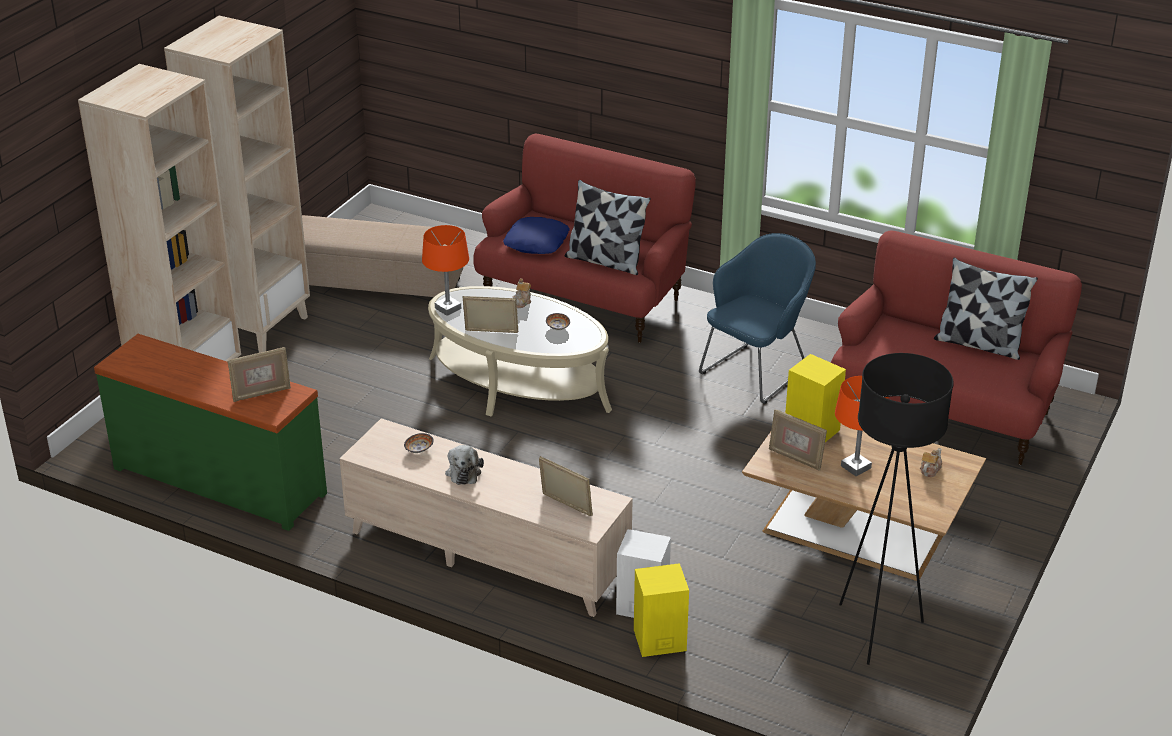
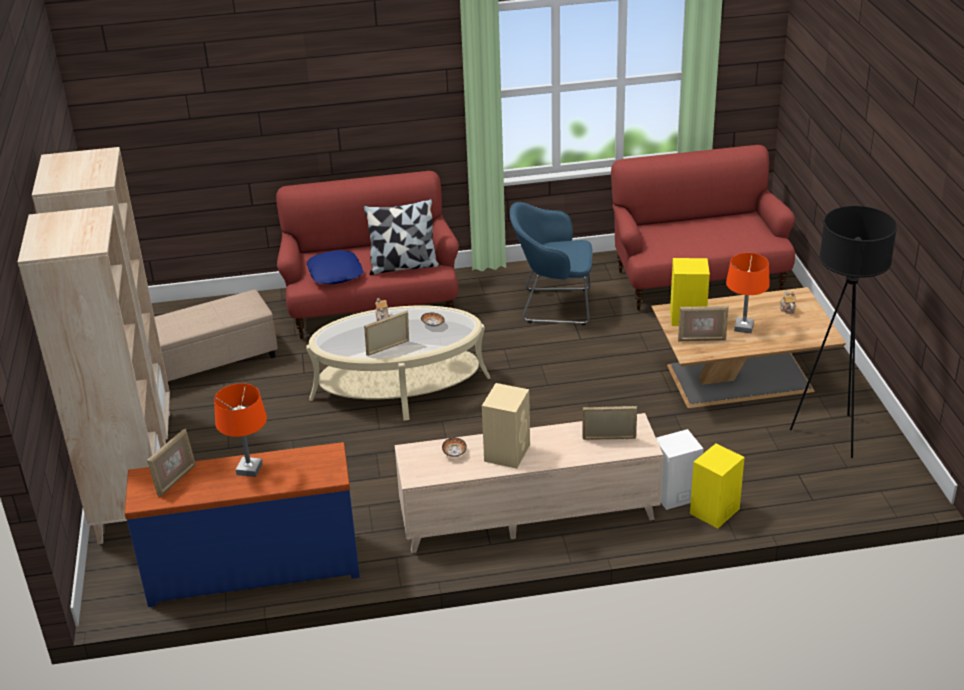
camera: 35 degrees left, 0 degrees up
(221, 479) = (254, 567): green dresser -> blue dresser
(261, 393) = (302, 465): picture frame -> picture frame (175, 480)
(448, 308) = (333, 346): orange table lamp -> orange table lamp (249, 469)
(463, 471) = (507, 452): plush toy -> beige speaker
(756, 371) = (553, 306): blue armchair -> blue armchair turned 90 degrees counterclockwise
(979, 344) = (712, 220): pillow -> none

